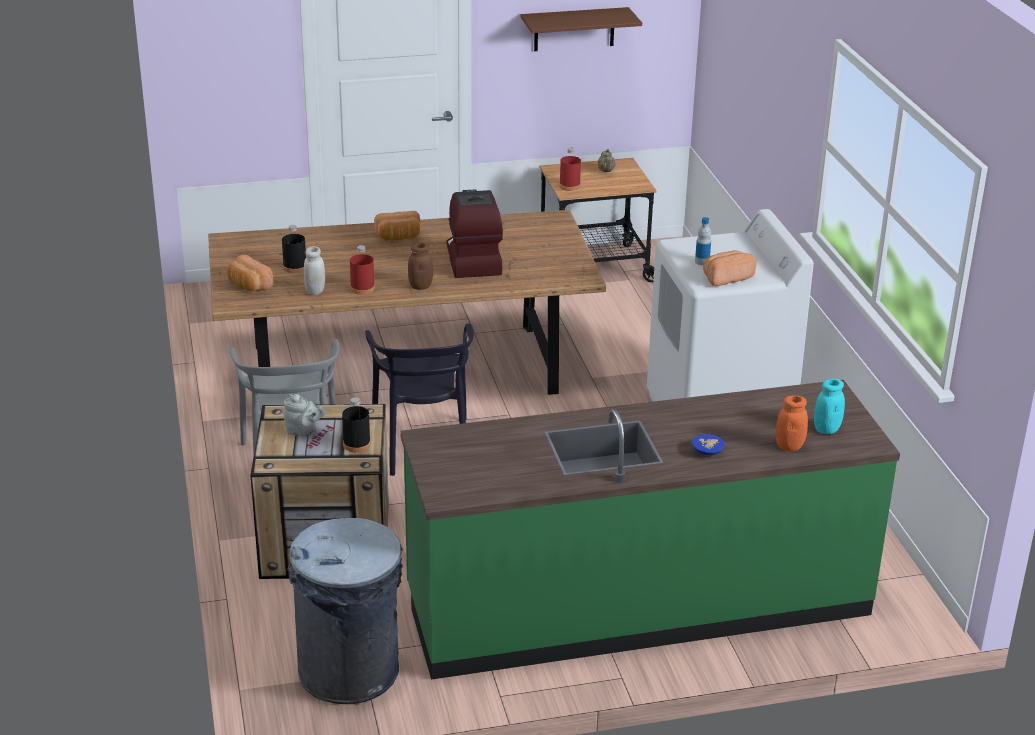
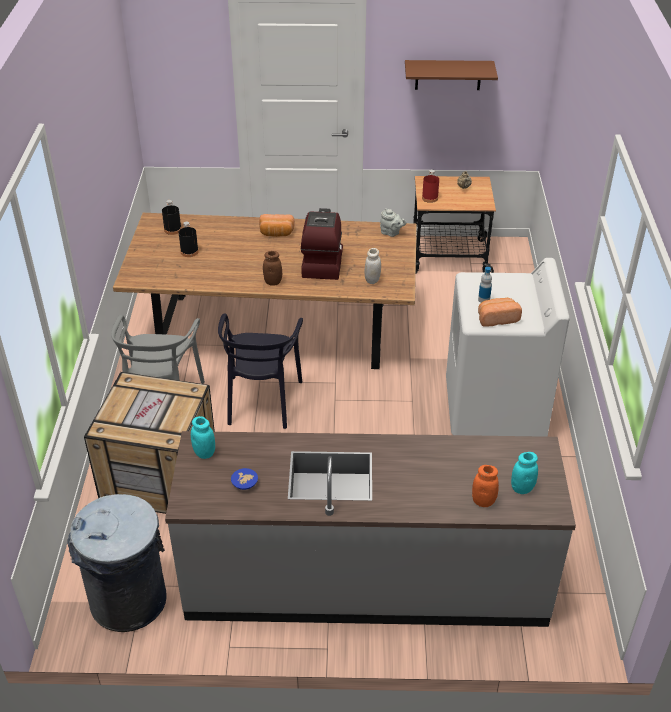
camera: 15 degrees right, 10 degrees up
(248, 285) = (149, 264): bread -> none
(303, 431) = (138, 401): grey teapot -> grey teapot (391, 233)
(315, 291) = (194, 276): white jar -> white jar (372, 280)
(356, 444) = (172, 420): black bottle -> black bottle (172, 229)
(362, 288) = (229, 278): red bottle -> none
(440, 447) = (204, 453): none -> turquoise jar
(637, 604) = (366, 579): green counter -> grey counter
(708, 451) = (414, 494): blue bowl -> blue bowl (245, 483)

